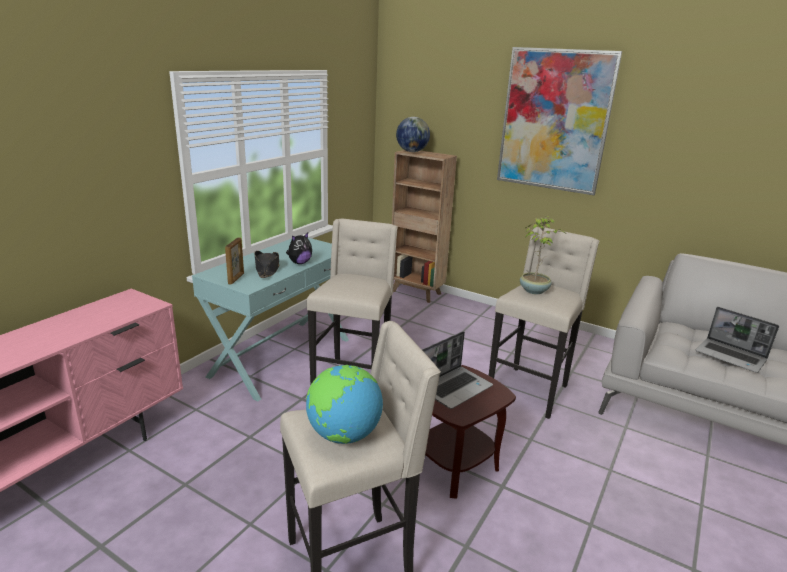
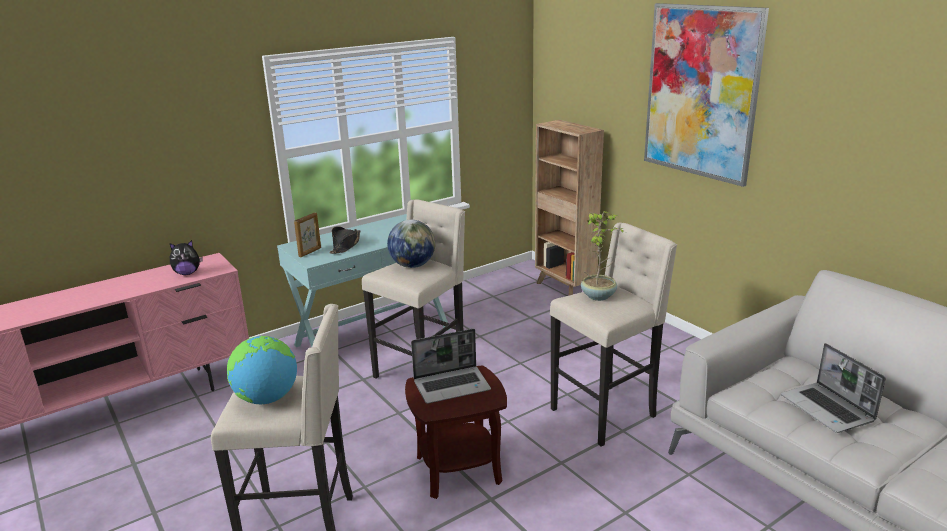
camera: 25 degrees right, 0 degrees up
(299, 263) = (381, 242): plush toy -> plush toy (187, 273)
(412, 151) = (556, 124): globe -> globe (413, 265)

